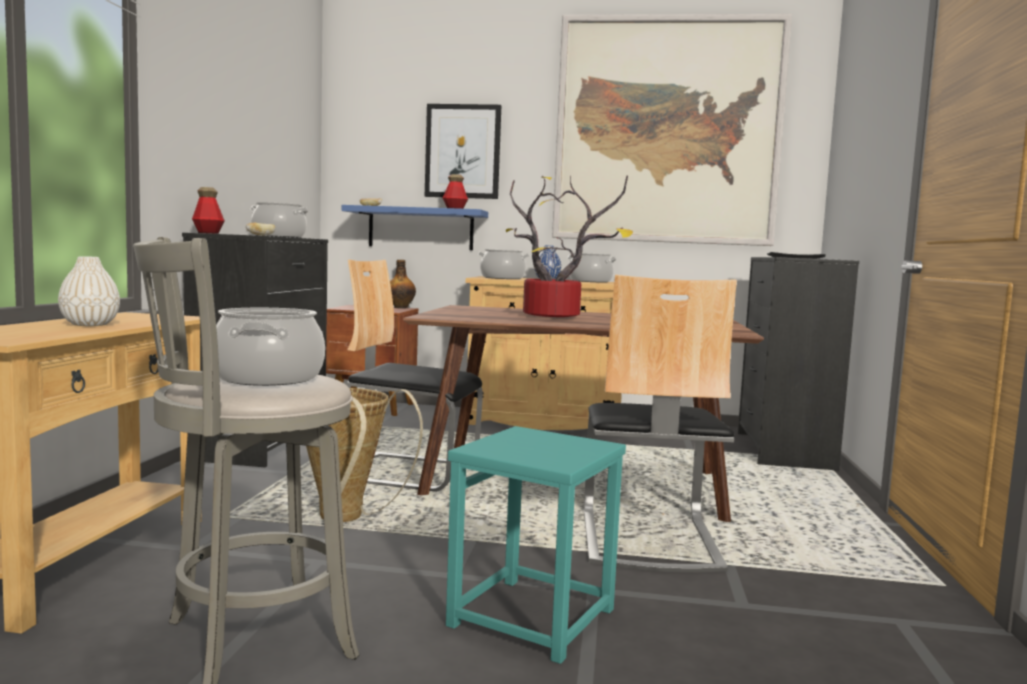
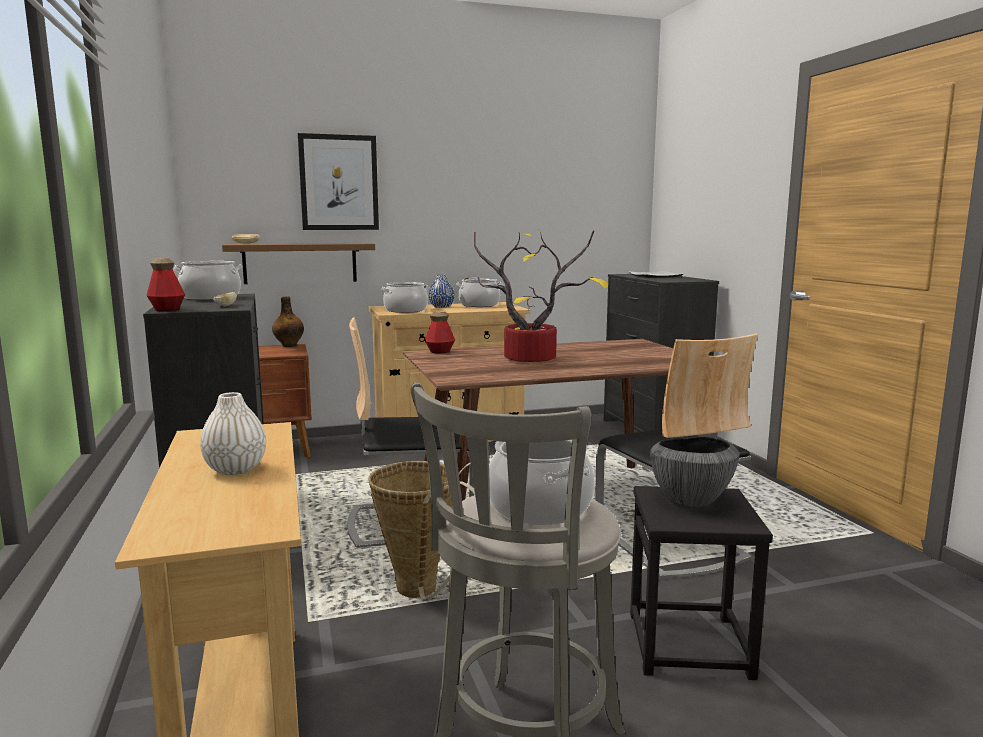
camera: 25 degrees left, 5 degrees up
(421, 228) = (300, 263): blue shelf -> brown shelf
(455, 208) = (344, 243): bottle -> bottle (440, 351)
(533, 618) = (690, 645): turquoise stool -> black stool
(545, 441) = (690, 500): none -> bowl
(666, 131) = (528, 163): picture -> none

